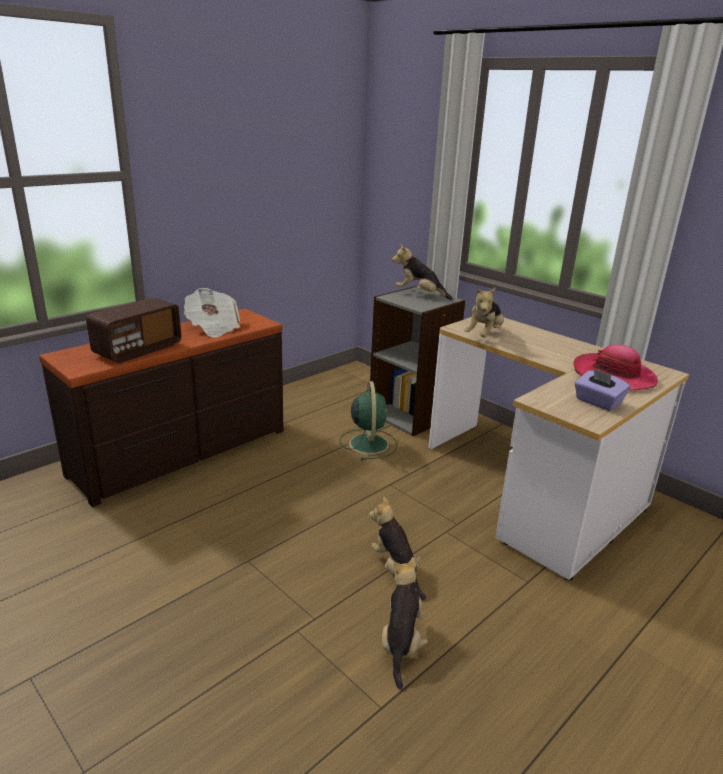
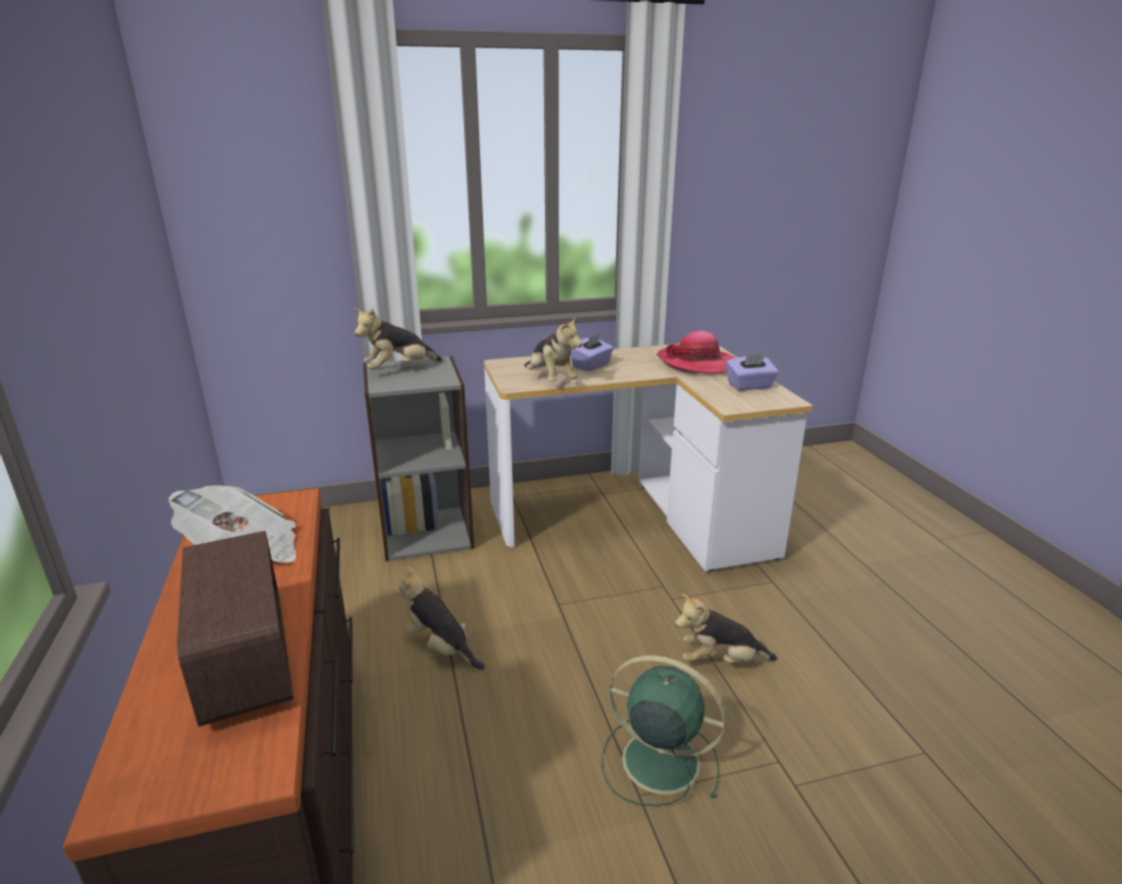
camera: 60 degrees left, 0 degrees up
(368, 443) = (456, 587): green fan -> green fan (657, 760)
(401, 643) = (836, 701): plush toy -> plush toy (440, 647)
(535, 342) = (591, 365): none -> purple tissue box

